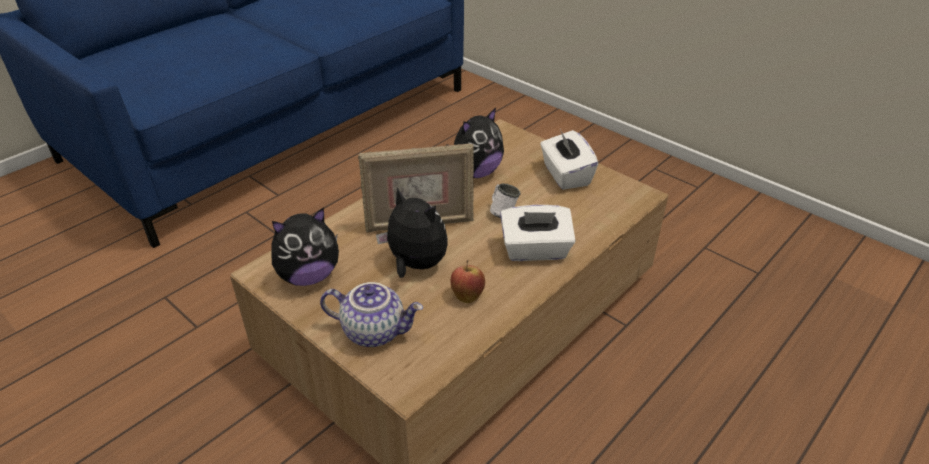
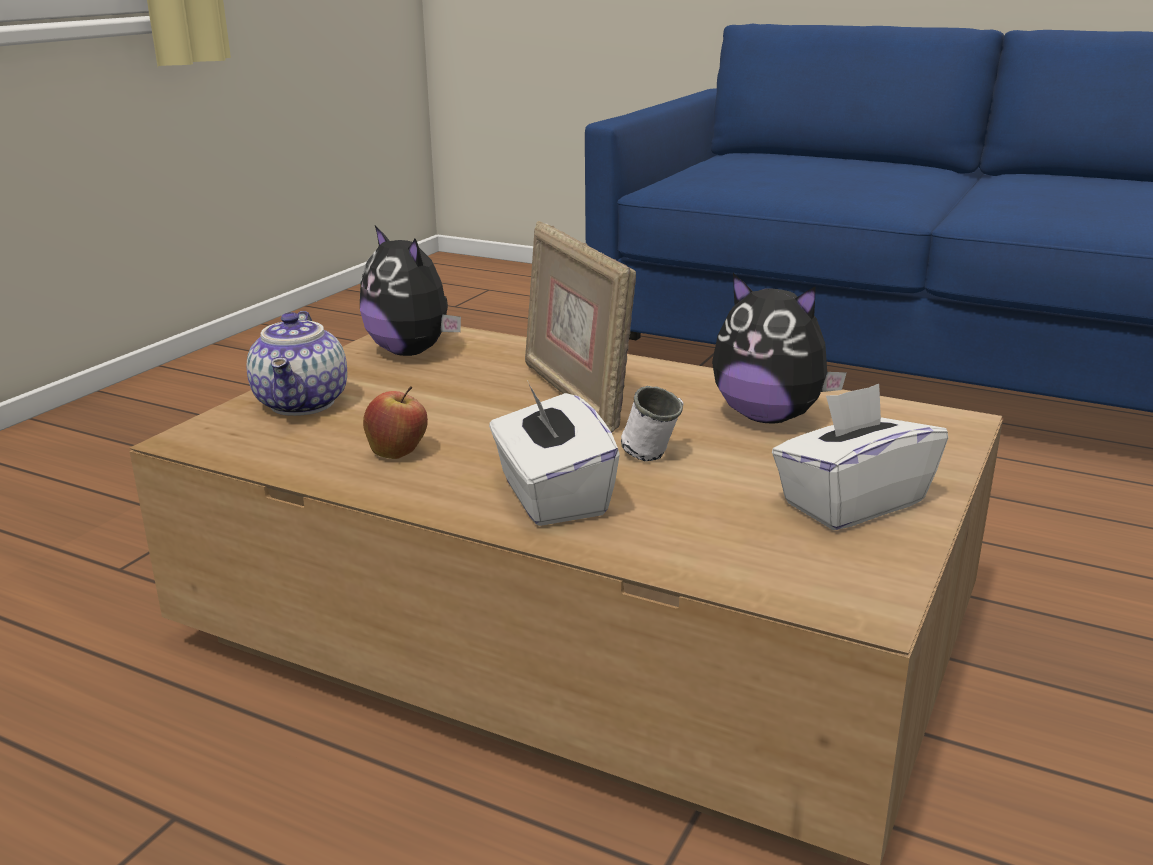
camera: 75 degrees right, 15 degrees down
(415, 265) = (463, 407): plush toy -> none

